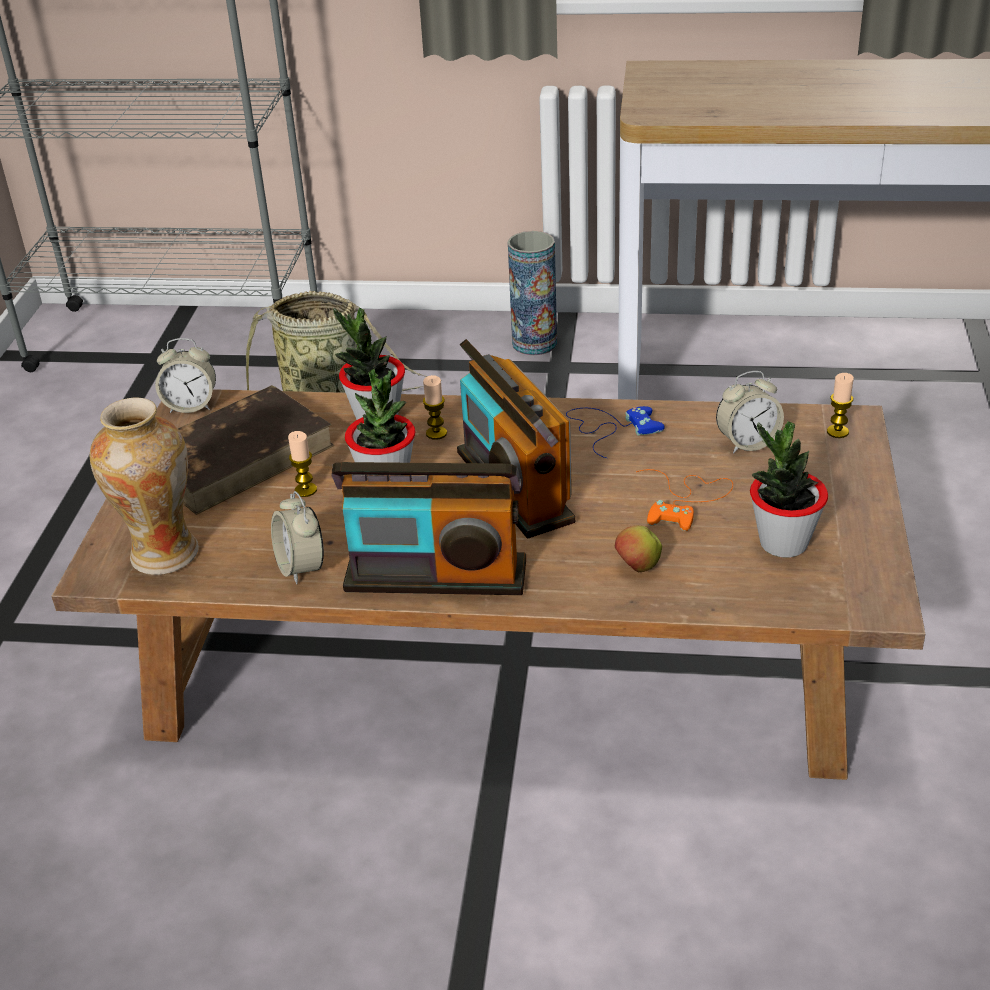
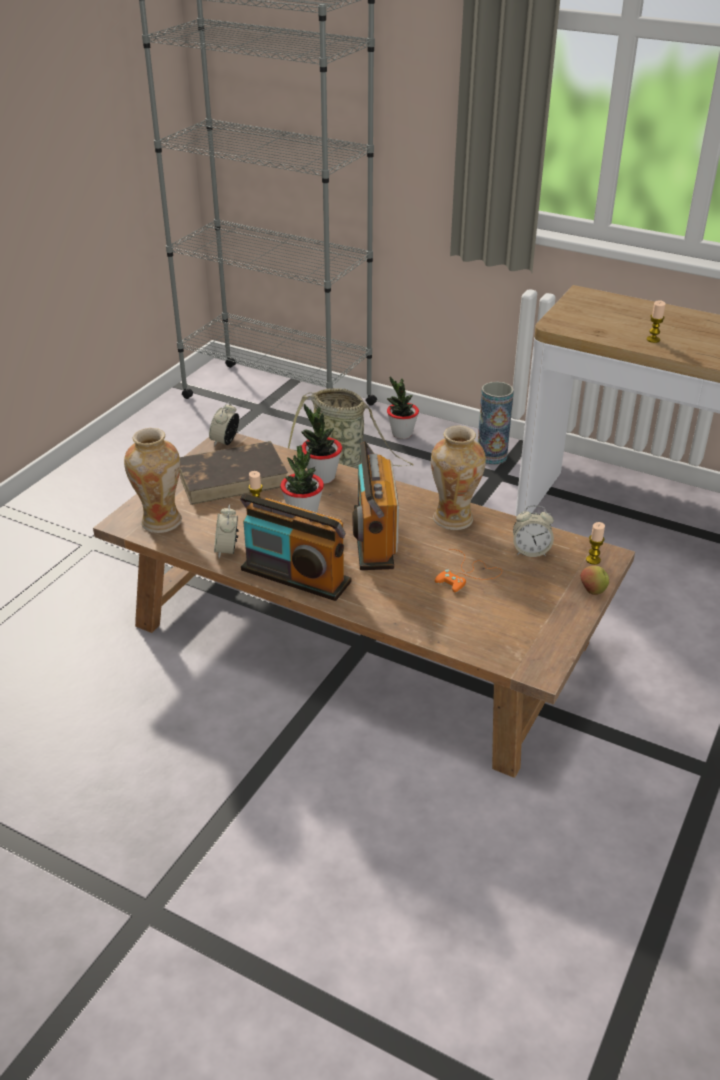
camera: 20 degrees right, 0 degrees up
(191, 406) = (225, 442): alarm clock -> alarm clock turned 90 degrees clockwise
(436, 433) = (350, 494): candle -> candle (653, 339)
(610, 428) = (453, 519): blue game controller -> vase
(637, 567) = (412, 605): apple -> apple (592, 591)
(783, 543) = (508, 617): potted plant -> potted plant (402, 434)

